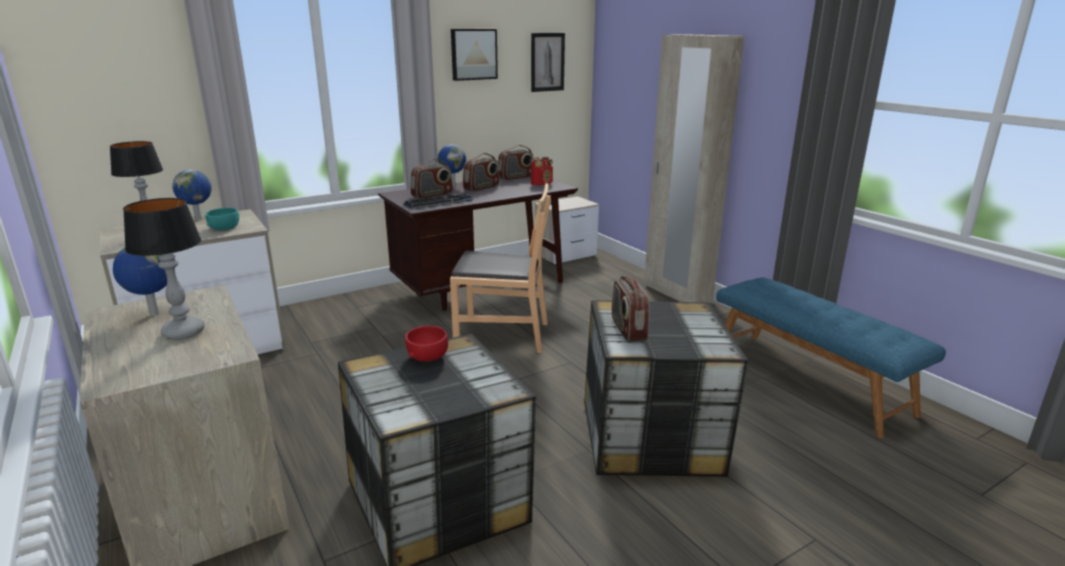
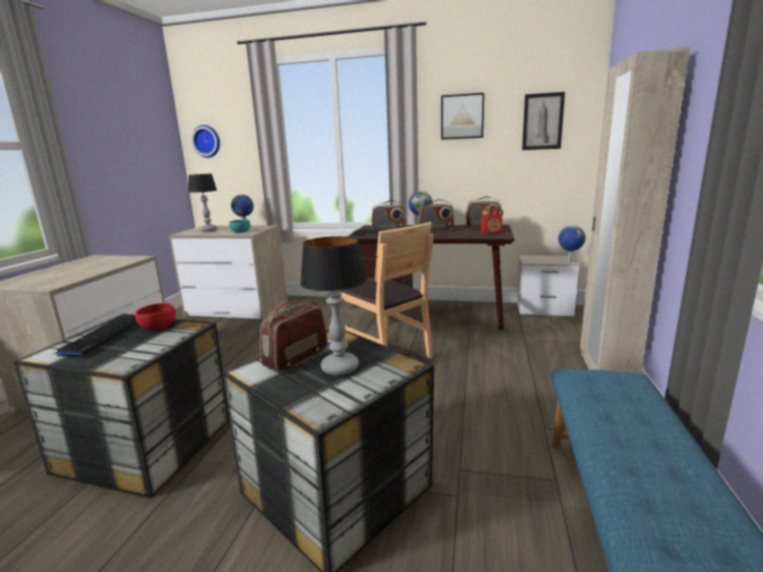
camera: 45 degrees right, 5 degrees down
(79, 81) = (207, 141): none -> wall clock
(153, 314) = (97, 262): globe -> globe (569, 262)
(184, 332) = (77, 271): table lamp -> table lamp (340, 367)
(399, 384) = (102, 336): none -> keyboard

